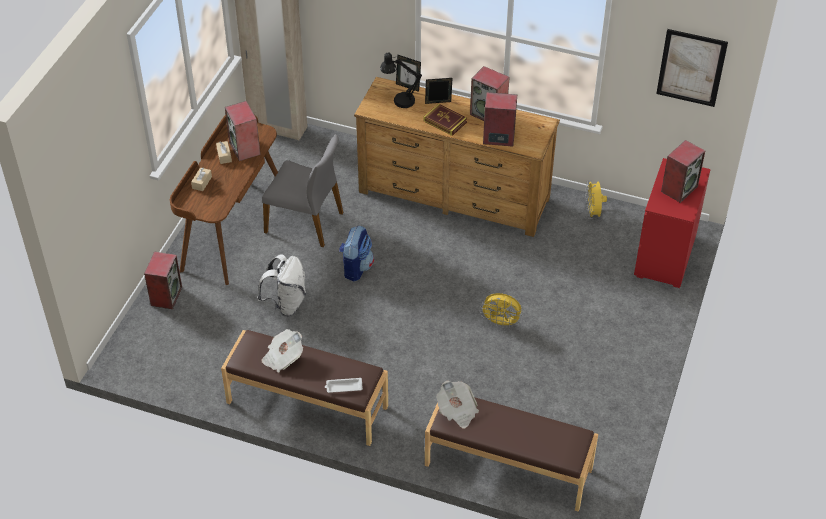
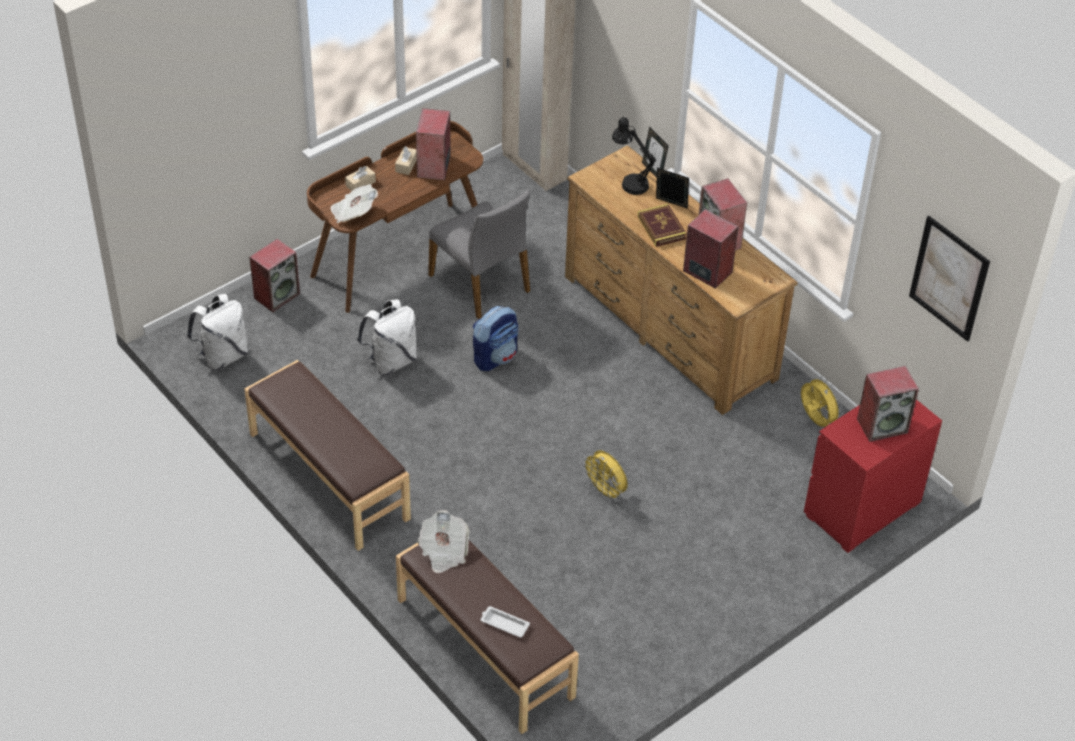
camera: 30 degrees right, 0 degrees up
(160, 357) = (222, 356): none -> white backpack
(283, 358) = (311, 407): newspaper -> newspaper (353, 213)
(343, 387) = (347, 467): white tray -> white tray (504, 623)
(593, 213) = (815, 420): yellow fan -> yellow fan turned 120 degrees clockwise

